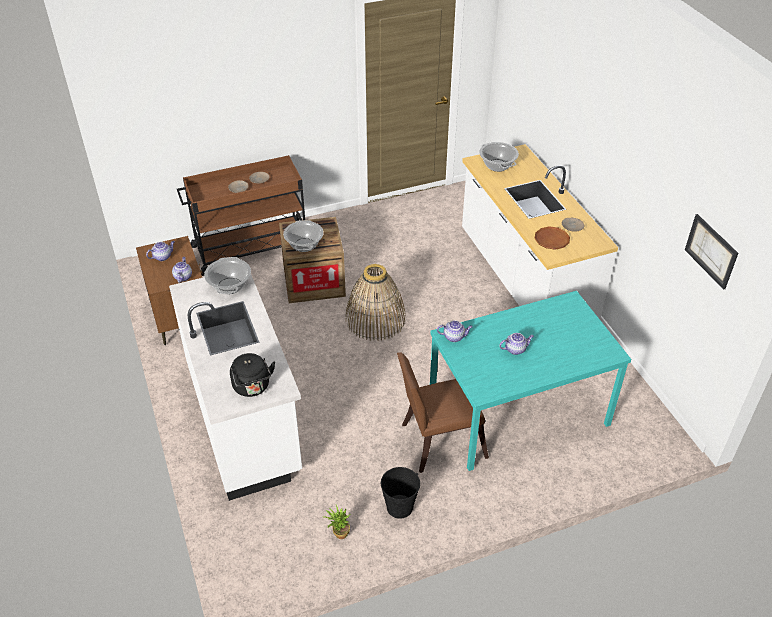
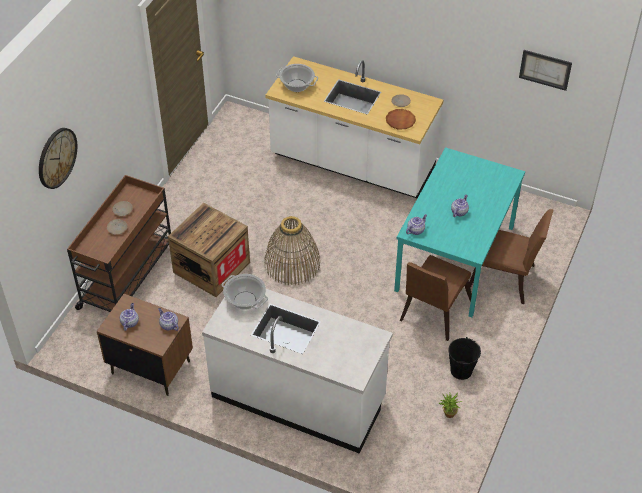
camera: 45 degrees left, 5 degrees up
(191, 82) = (56, 157): none -> wall clock
(252, 387) = (359, 351): black kettle -> none
(304, 245) = (212, 240): cooking pot -> none
(542, 464) = (505, 280): none -> brown chair

